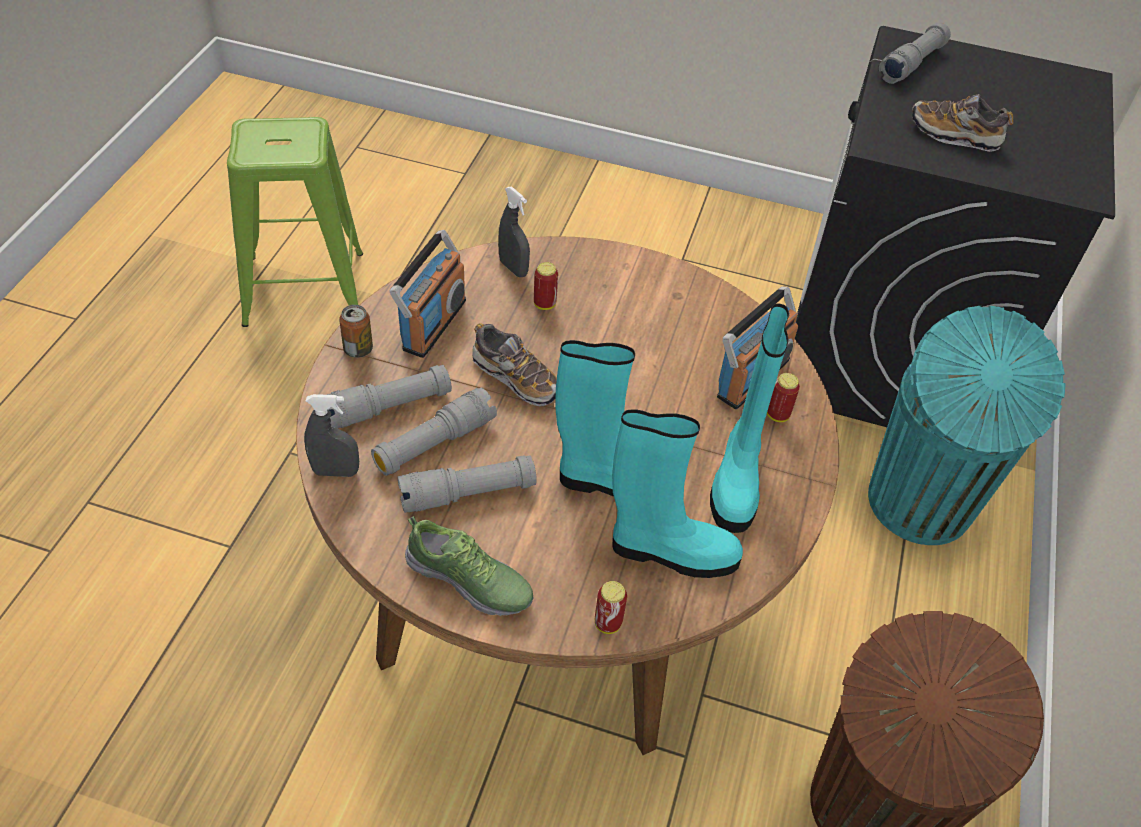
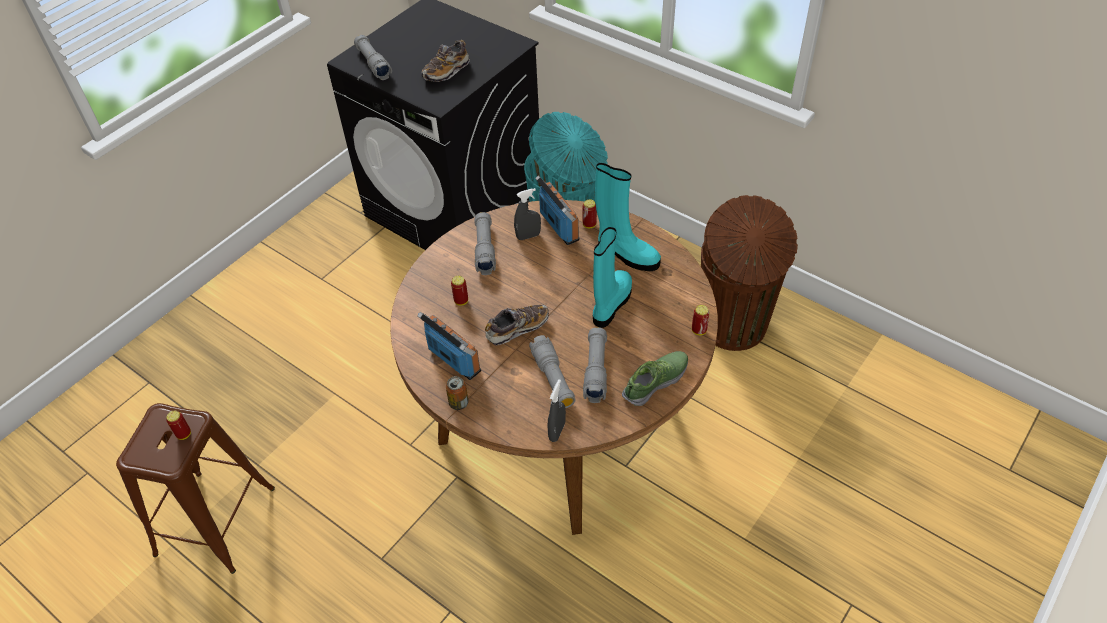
camera: 65 degrees left, 0 degrees up
(288, 152) = (184, 434): none -> can
(305, 289) = (216, 520): green stool -> brown stool
(388, 407) = (515, 396): grey flashlight -> grey flashlight (485, 249)
(513, 268) = (421, 309): grey spray bottle -> grey spray bottle (528, 236)
(670, 552) = (663, 294): turquoise boot -> none

